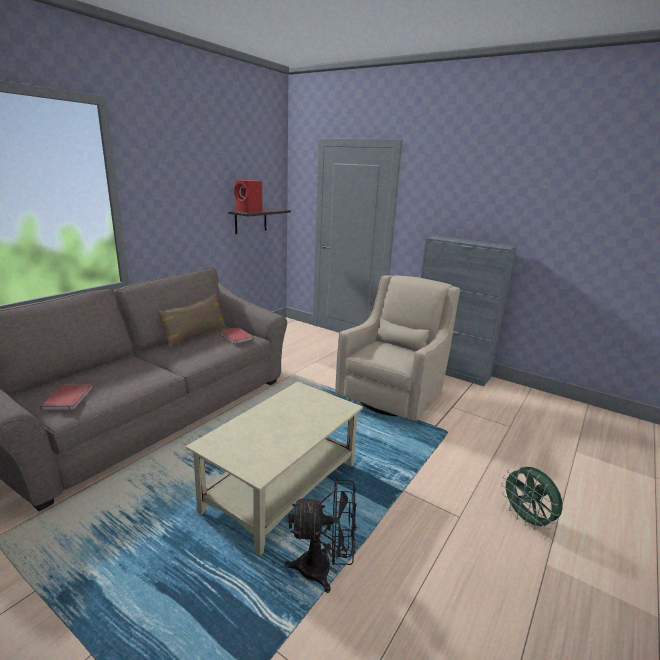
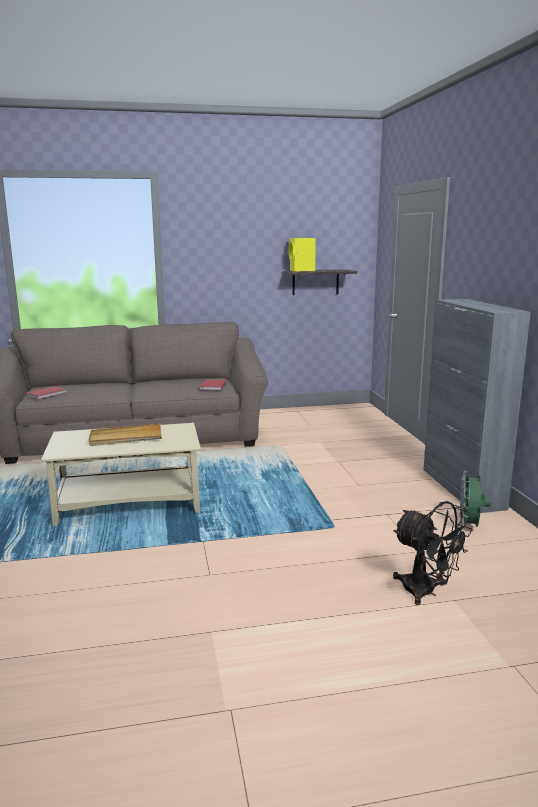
camera: 45 degrees right, 5 degrees down
(195, 335) = (187, 380): brown pillow -> none
(249, 211) = (302, 270): red speaker -> yellow speaker
(281, 422) = (125, 438): none -> beige tray
(324, 568) = (70, 549): black fan -> black fan (426, 592)
(393, 396) = (340, 487): beige armchair -> none
(526, 520) = (261, 605): green fan -> green fan (469, 526)

